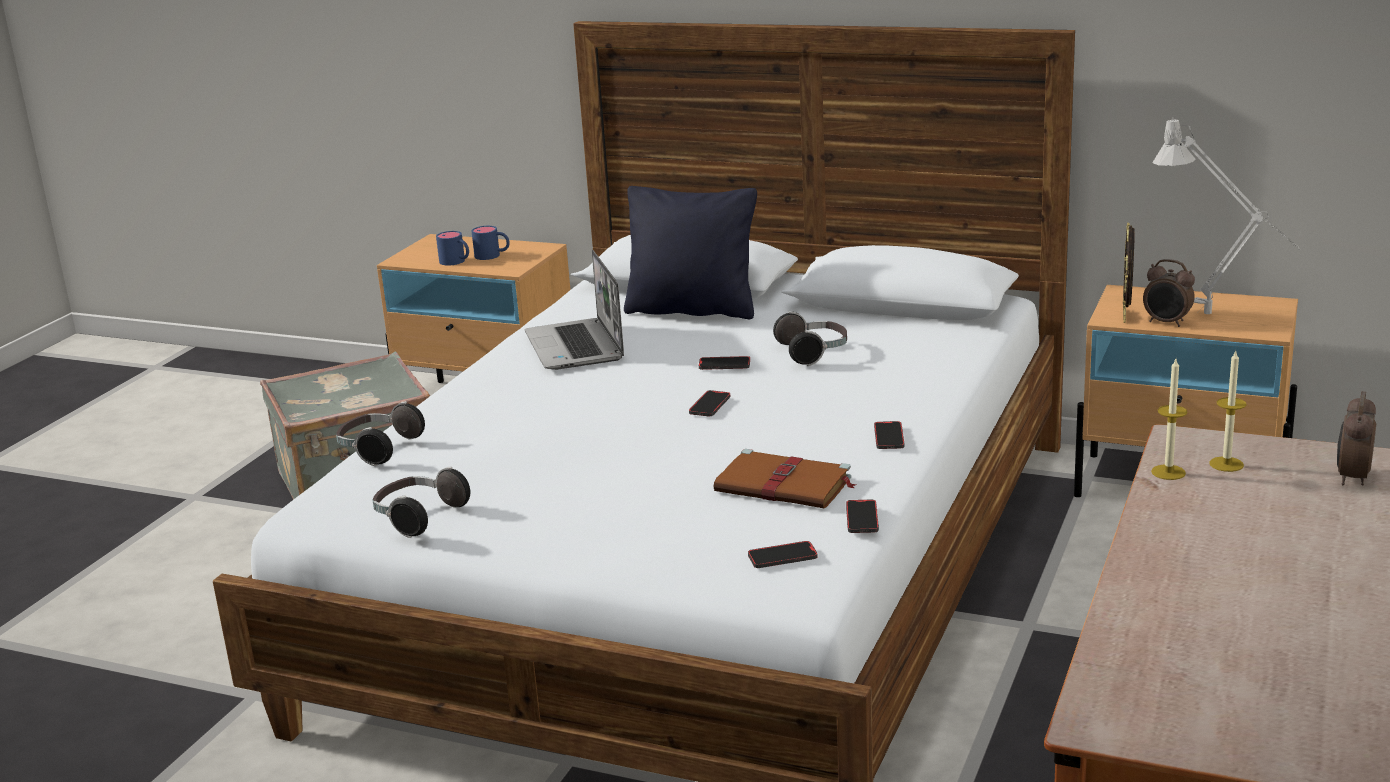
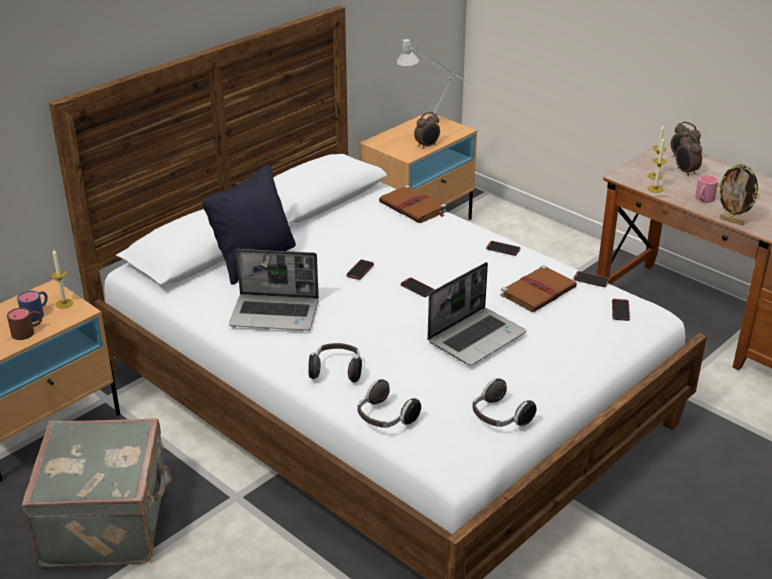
camera: 70 degrees left, 10 degrees up
(456, 262) = (28, 331): blue mug -> brown mug
(520, 260) = (64, 303): none -> candle
(608, 465) = (476, 337): none -> laptop
(813, 353) = (367, 241): headphones -> headphones (336, 371)
(947, 357) = (413, 207): none -> brown book
(1125, 316) = (408, 151): picture frame -> picture frame (732, 221)
(1185, 521) = (703, 199): none -> pink mug
(1290, 489) = (685, 172): none -> alarm clock

